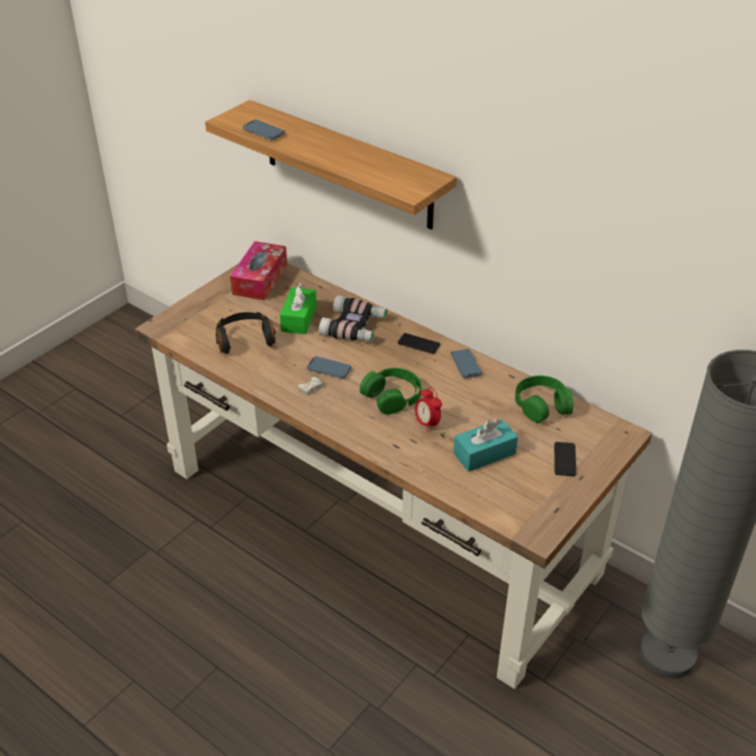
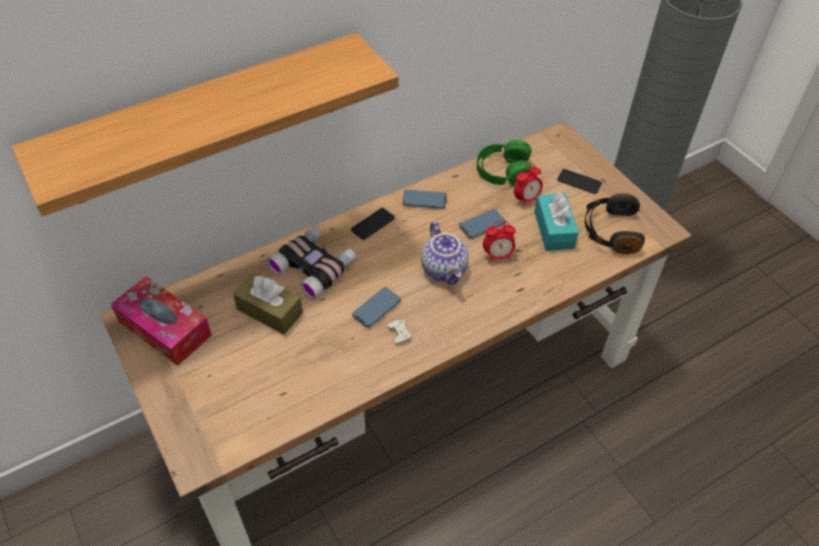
camera: 70 degrees left, 10 degrees up
(245, 339) = (278, 374): black headphones -> black headphones (610, 231)
(264, 132) = (126, 152): phone -> phone (482, 225)
(299, 319) = (270, 311): green tissue box -> brown tissue box
(392, 396) = (445, 269): green headphones -> teapot
(512, 427) = (526, 199): none -> alarm clock

